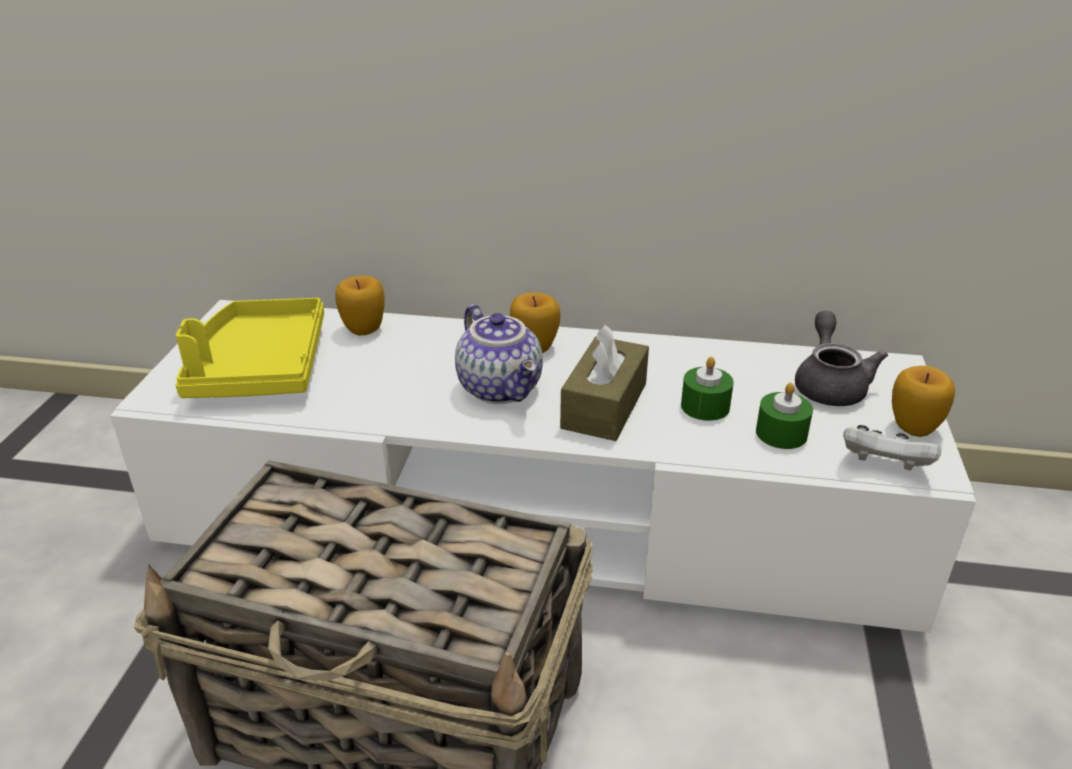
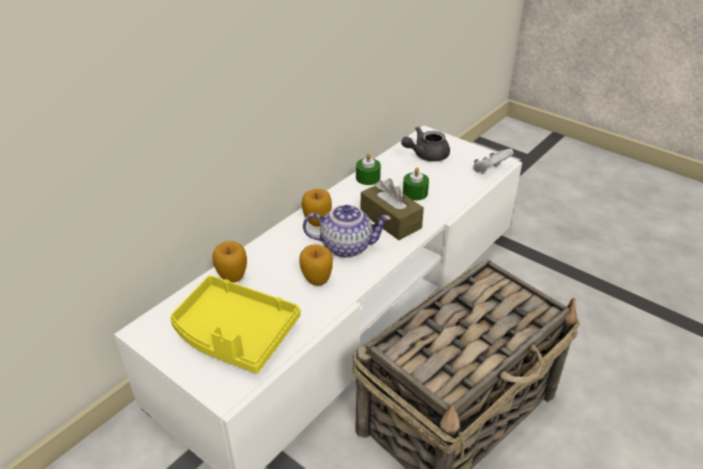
camera: 60 degrees left, 5 degrees up
(781, 433) = (450, 183): green candle -> green candle (368, 178)
(829, 384) = (426, 155): grey teapot -> grey teapot turned 60 degrees counterclockwise
(913, 427) = (471, 152): apple -> apple (316, 280)

